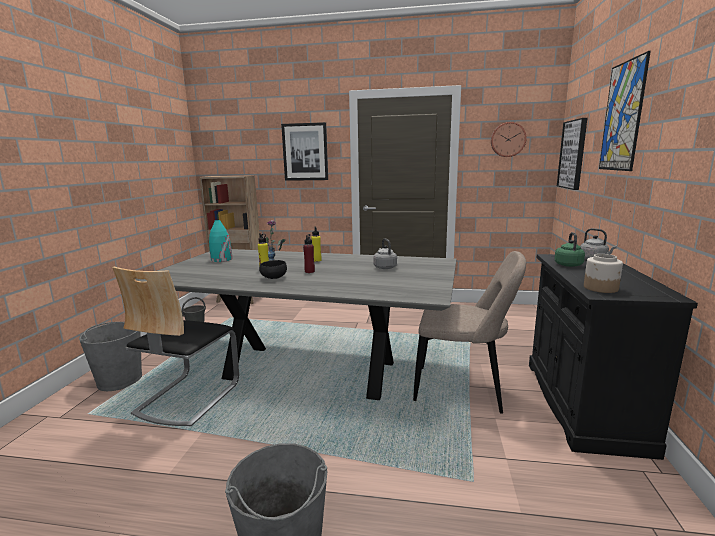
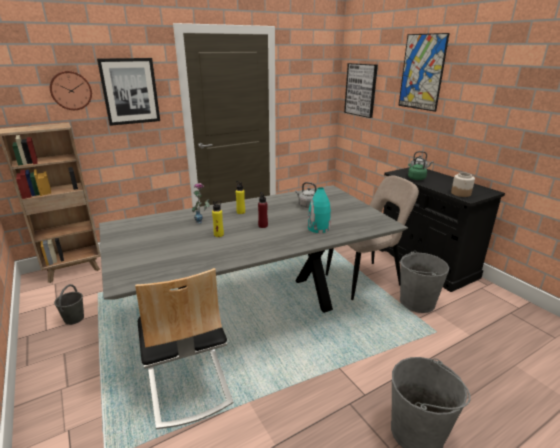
camera: 40 degrees left, 10 degrees up
(119, 380) = (78, 410): grey bucket -> grey bucket (417, 302)
(221, 259) = (144, 235): turquoise vase -> turquoise vase (318, 228)
(273, 278) = (249, 241): black bowl -> none
(507, 139) = (309, 75): wall clock -> wall clock (71, 90)

